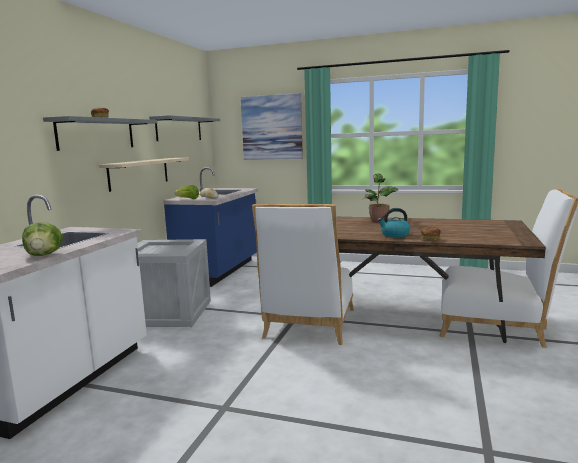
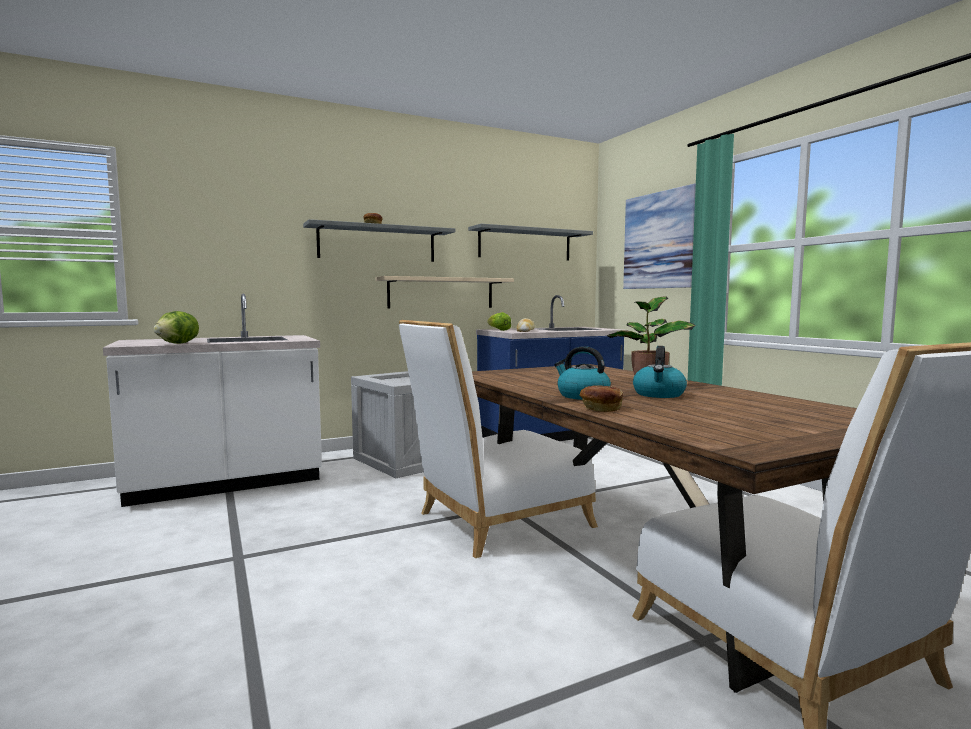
camera: 45 degrees right, 5 degrees down
(413, 227) = (659, 394): none -> kettle

